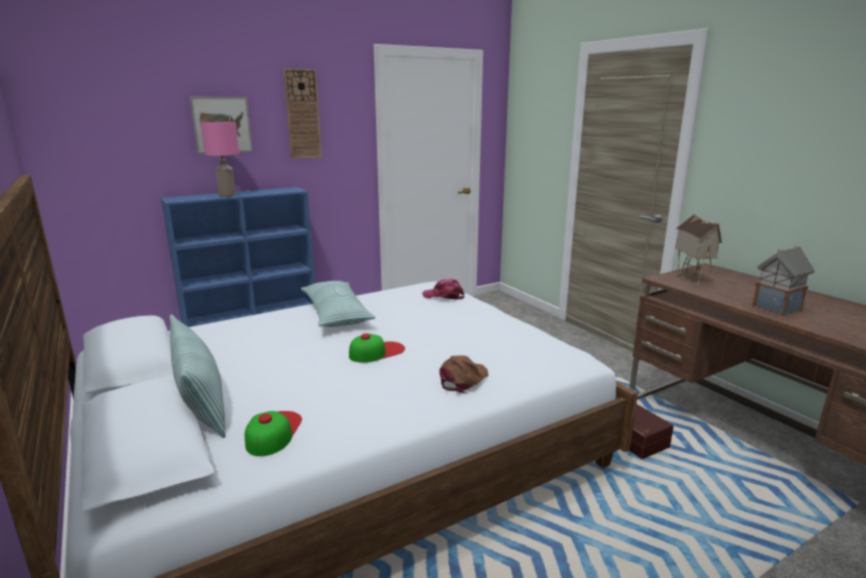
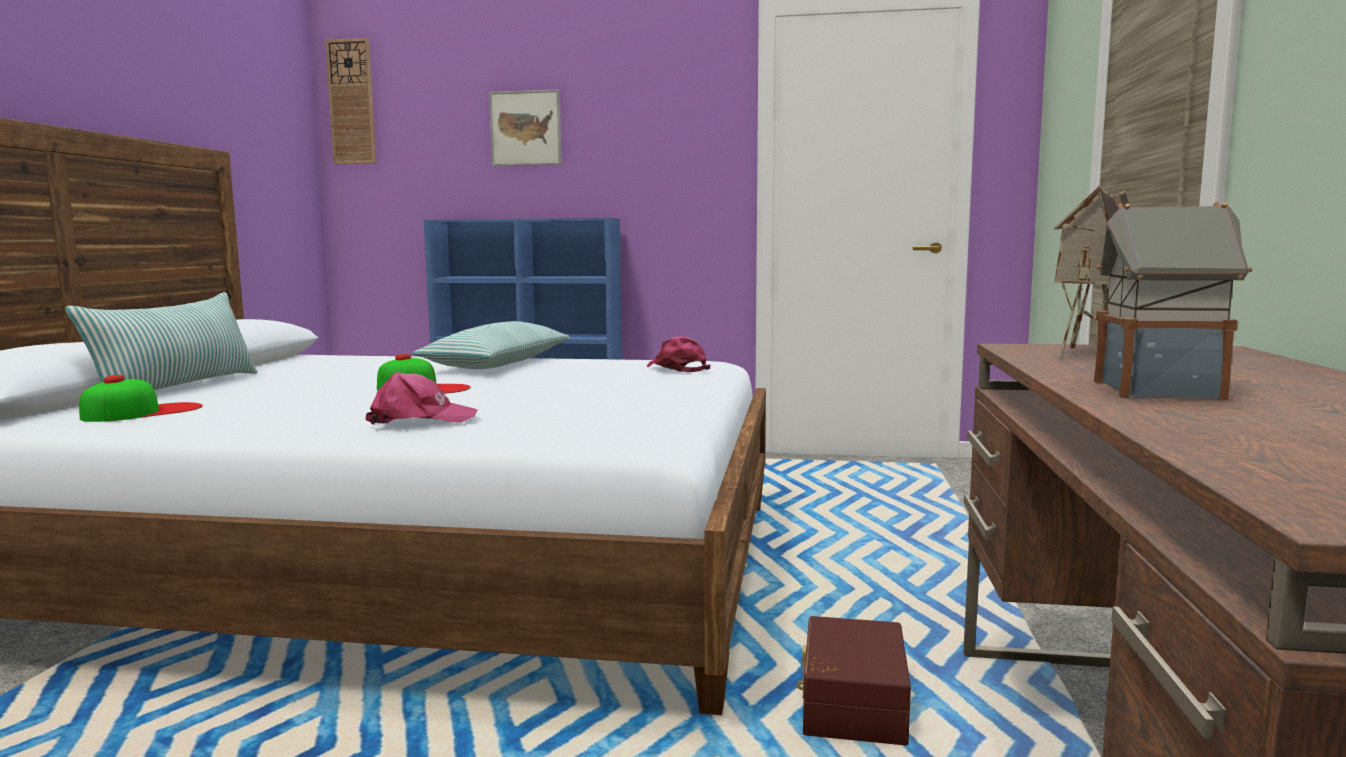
camera: 40 degrees right, 10 degrees down
(227, 195) = (505, 218): pink table lamp -> none
(302, 114) = (636, 112): wall clock -> wall clock (352, 102)
(463, 379) = (420, 419): brown cap -> pink cap

